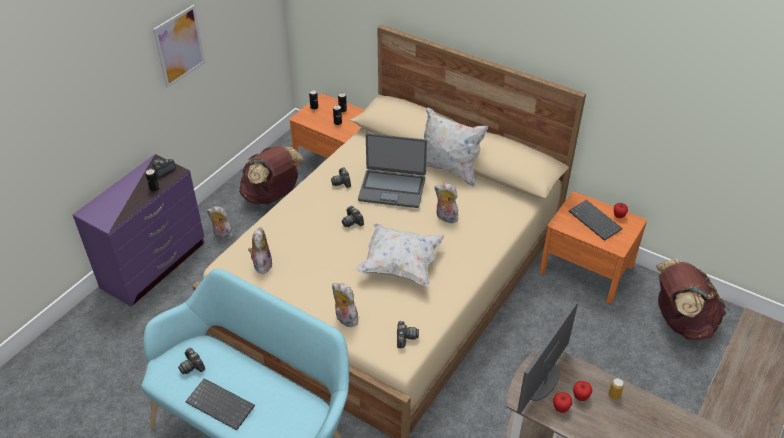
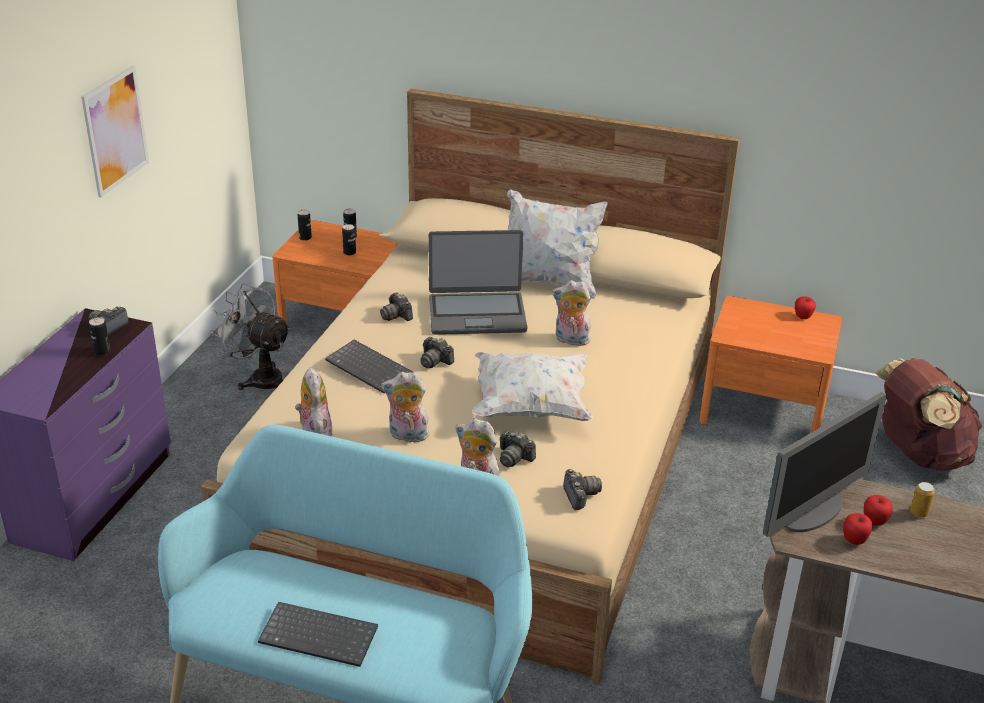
camera: 15 degrees left, 10 degrees down
(192, 366) = (249, 591): camera -> camera (514, 457)
(222, 236) = (196, 441): plush toy -> plush toy (407, 436)
(272, 196) = (259, 378): brown backpack -> grey fan
(543, 382) = (813, 513): monitor -> monitor turned 150 degrees counterclockwise
(596, 221) = (774, 326): keyboard -> keyboard (370, 368)

